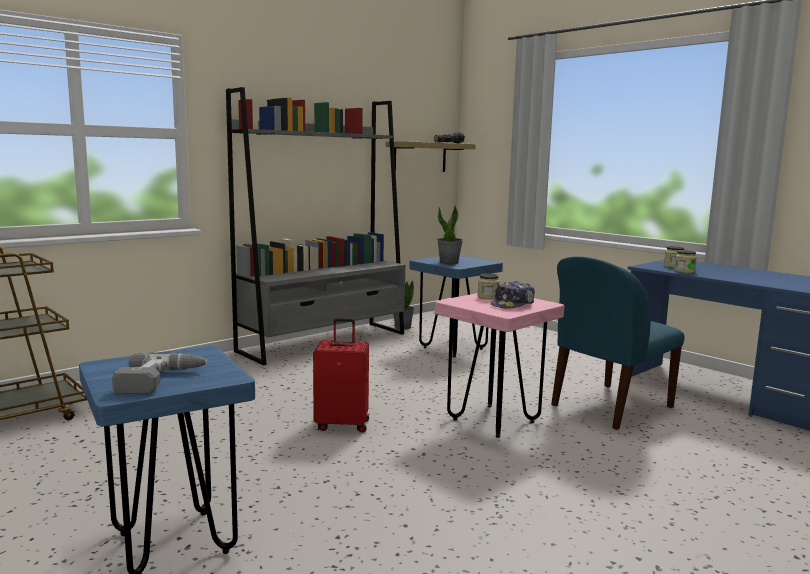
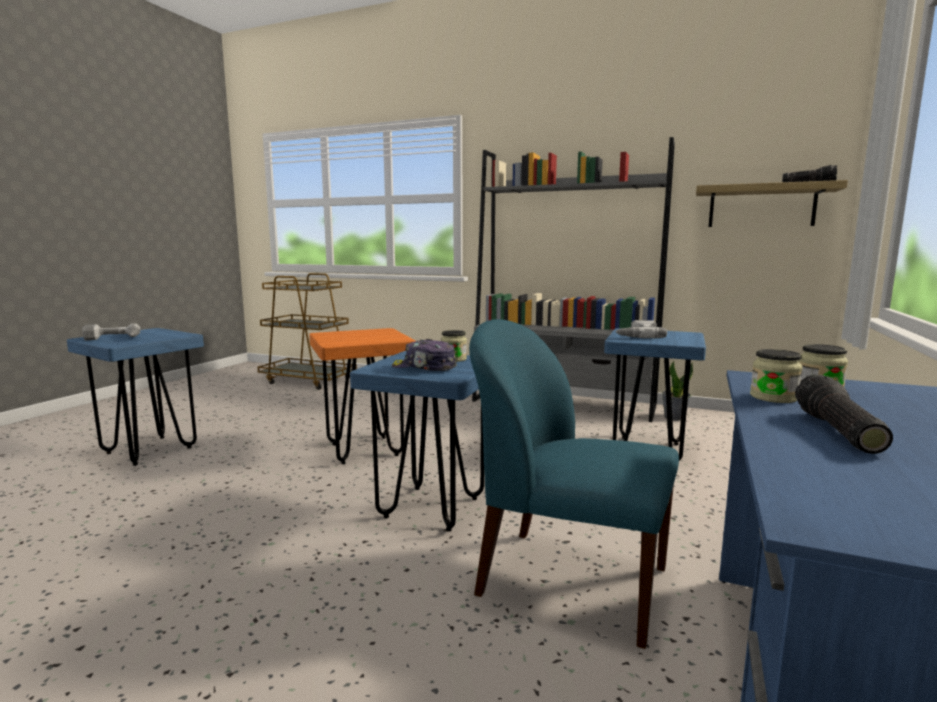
camera: 65 degrees right, 0 degrees up
(342, 424) = (365, 450): red suitcase -> orange stool
(449, 262) = (637, 336): potted plant -> power drill
(494, 421) = (432, 508): pink stool -> blue stool
(733, 276) = (835, 431): none -> flashlight

